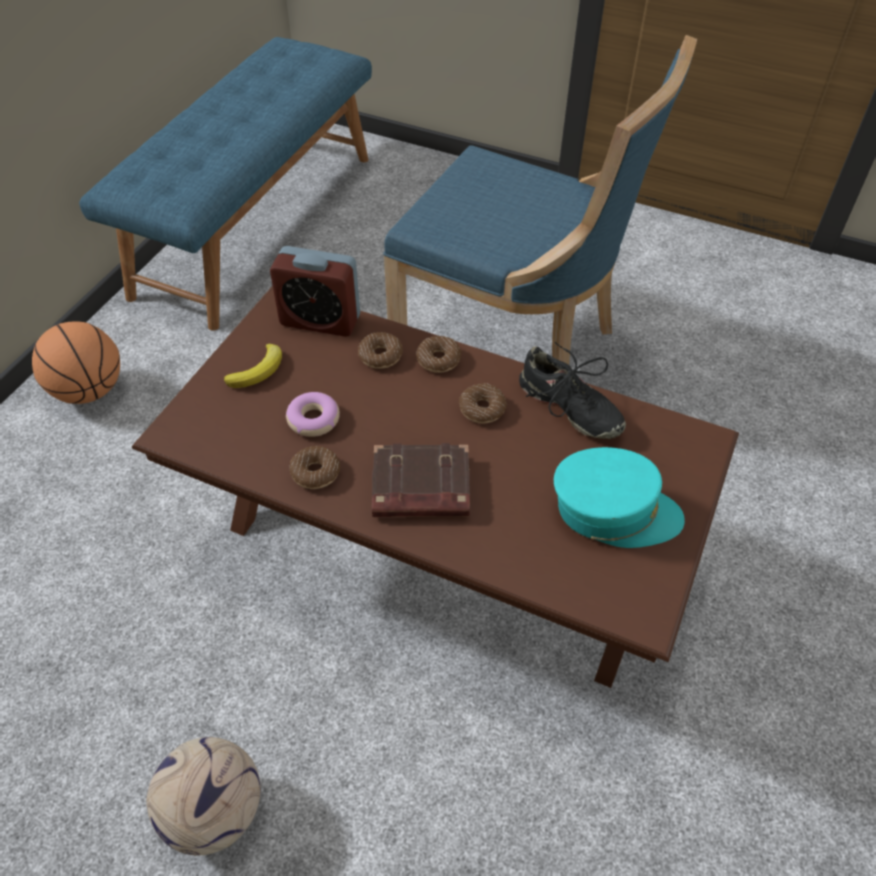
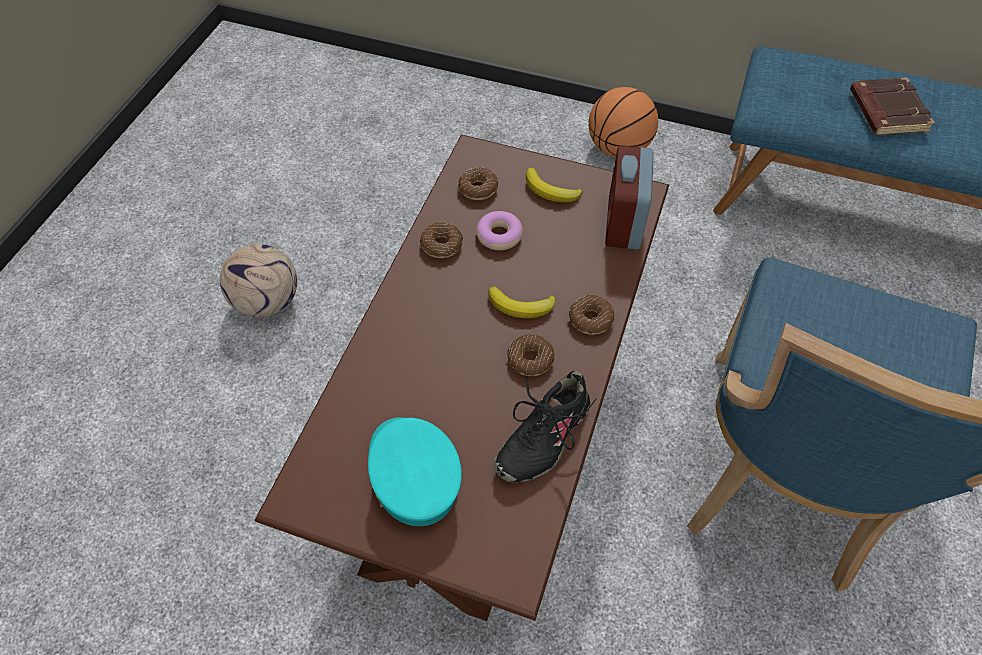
camera: 85 degrees right, 5 degrees up
(380, 356) = (586, 273): donut -> donut (478, 188)
(415, 410) = (521, 306): none -> banana
(419, 488) = (430, 318): brown book -> brown book (886, 111)
(613, 511) = (412, 476): turquoise cap -> turquoise cap turned 150 degrees clockwise

